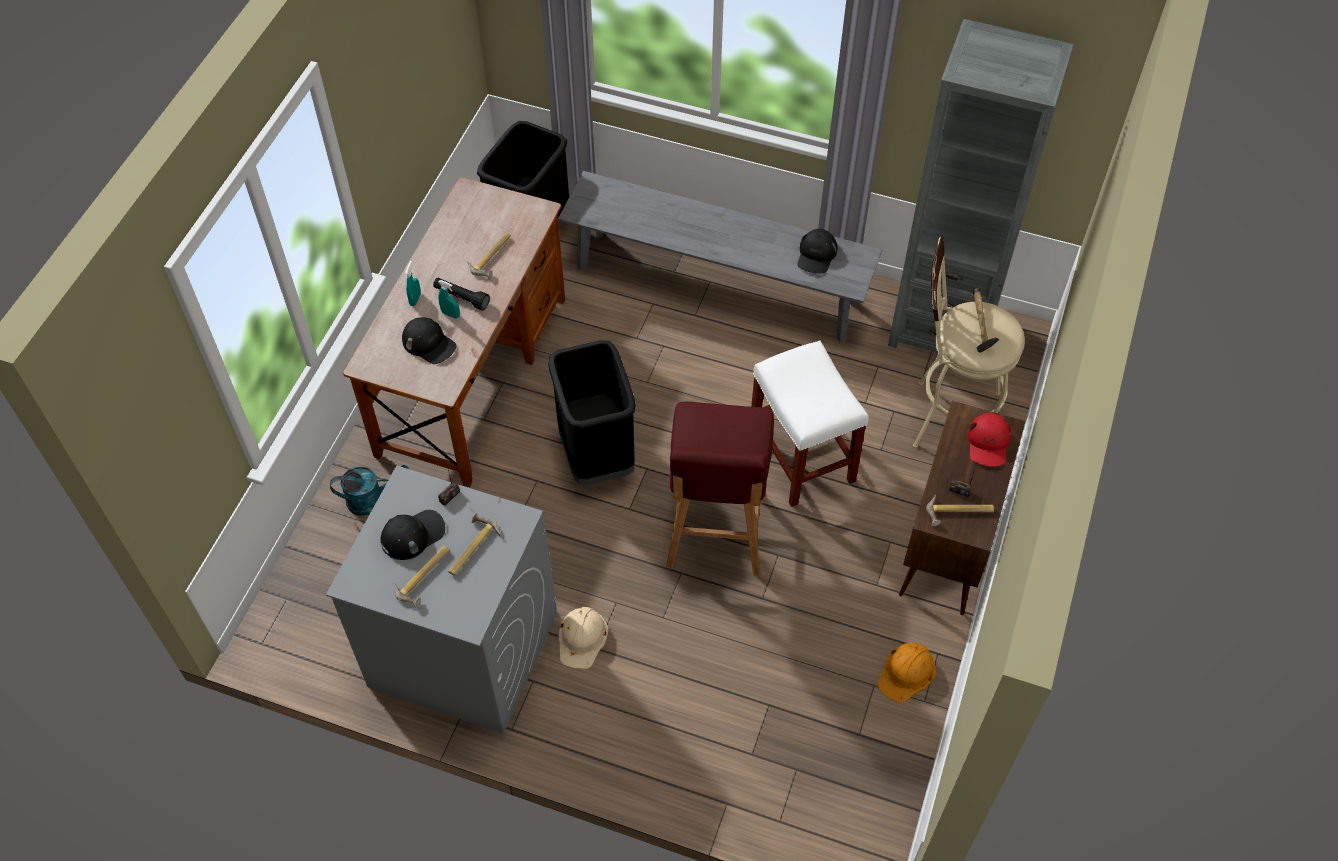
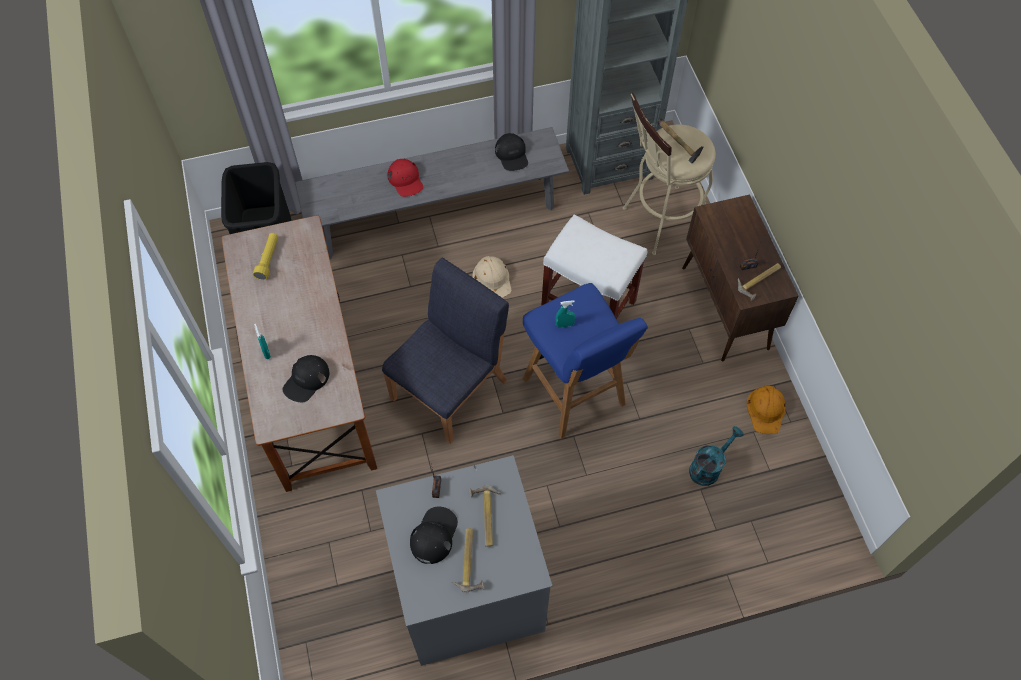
camera: 35 degrees left, 5 degrees up
(372, 499) = (310, 524): turquoise watering can -> turquoise watering can (708, 466)
(429, 343) = (306, 380): black cap -> black cap turned 120 degrees clockwise
(450, 314) = (304, 347): turquoise spray bottle -> turquoise spray bottle (564, 324)
(461, 298) = (302, 330): black flashlight -> none
(483, 219) = (268, 259): none -> yellow flashlight
(493, 257) = (301, 285): hammer -> none
(582, 638) = (544, 526): beige hard hat -> beige hard hat (492, 278)
(597, 456) = (450, 388): black trash can -> blue chair
(715, 534) = (575, 394): red stool -> blue stool
(988, 443) = (739, 223): red cap -> red cap (405, 180)

